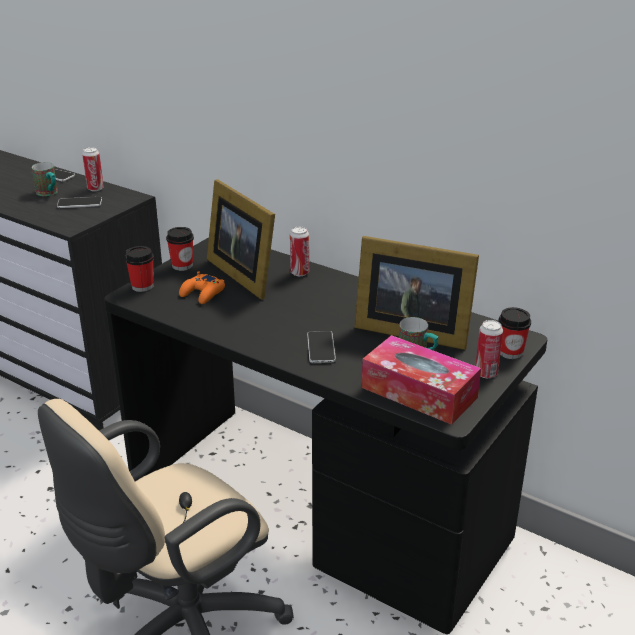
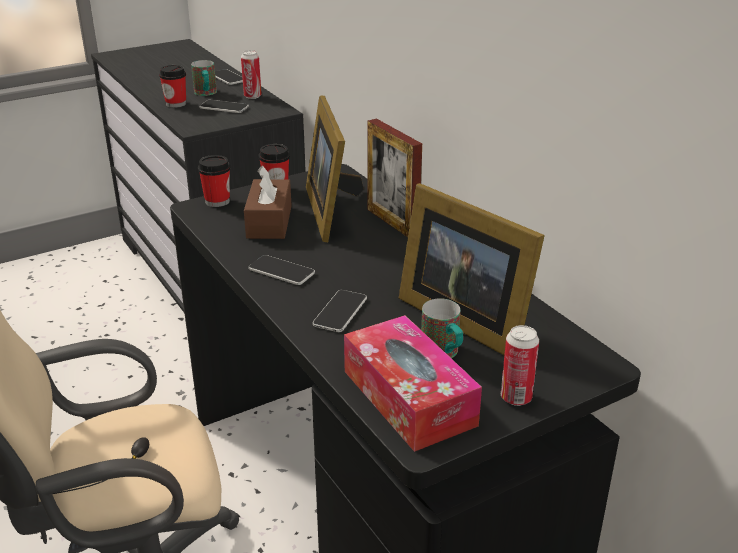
camera: 25 degrees right, 0 degrees up
(203, 293) = (269, 222): orange game controller -> brown tissue box
(249, 329) = (281, 271): none -> phone
(299, 273) = (392, 222): can -> picture frame
(510, 352) = (572, 379): cup -> cup (176, 104)

